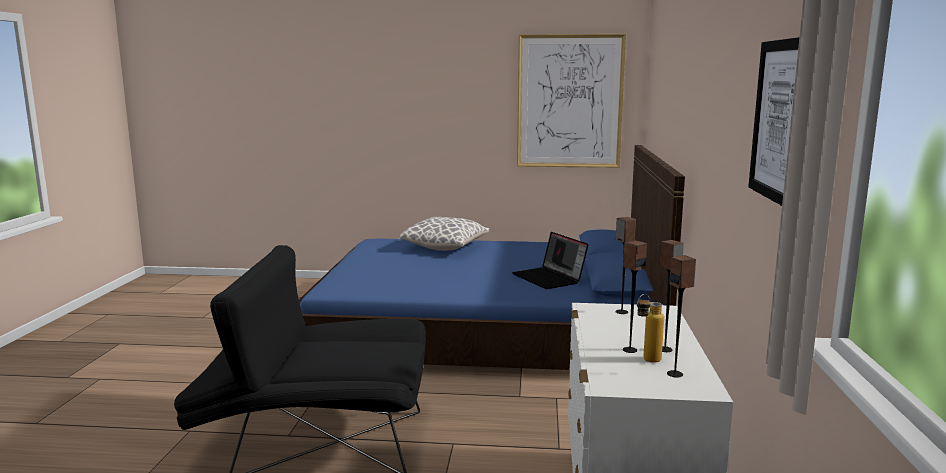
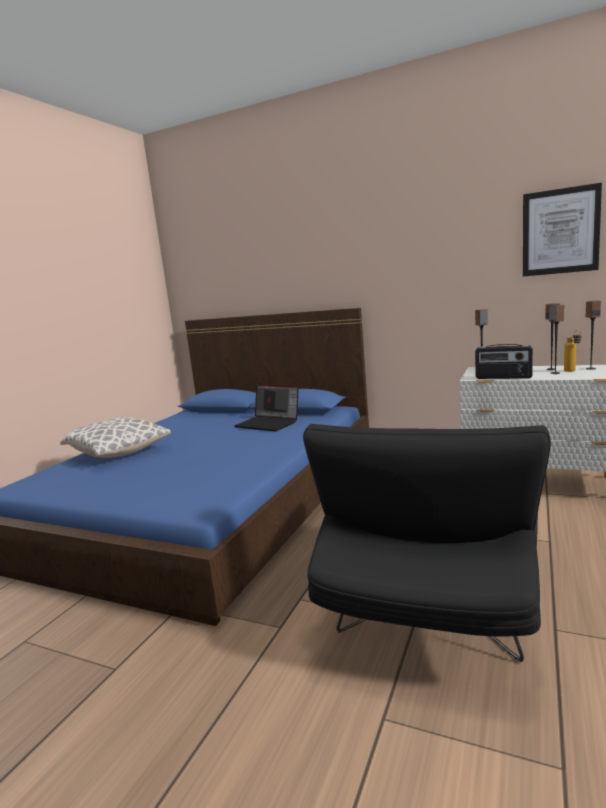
camera: 70 degrees left, 0 degrees up
(550, 278) = (269, 423): laptop -> laptop turned 45 degrees clockwise
(569, 101) = (122, 290): picture -> none
(591, 322) = (503, 377): none -> radio

